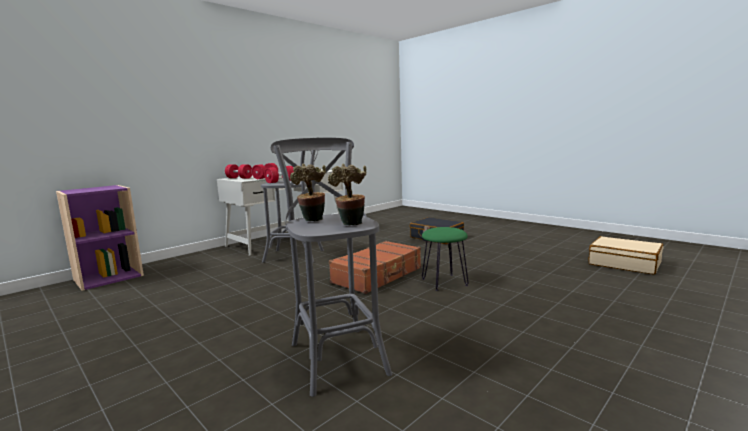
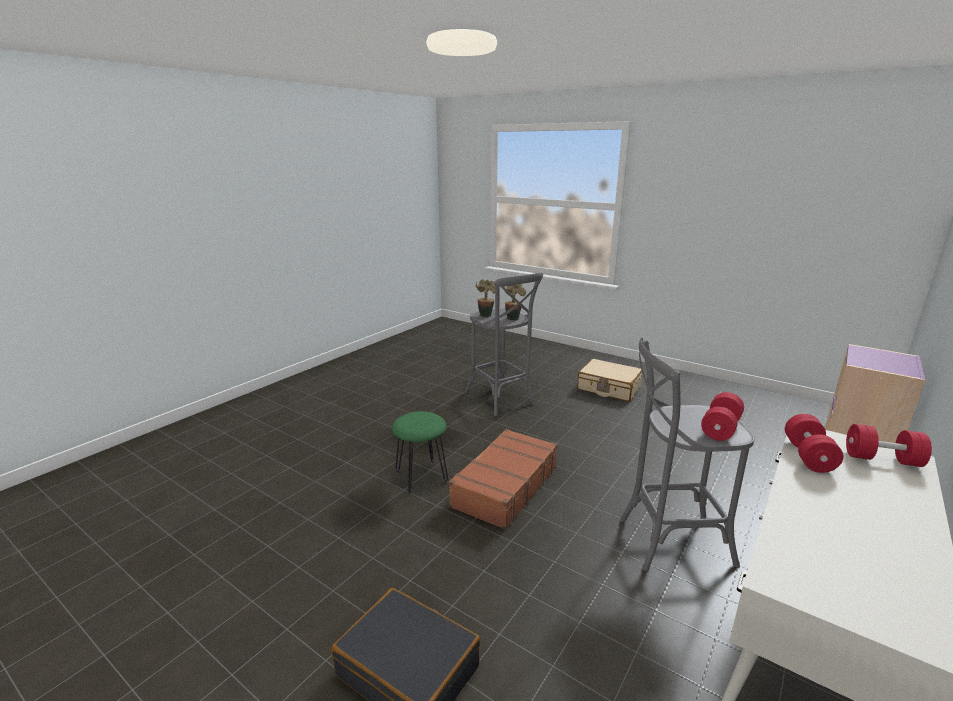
camera: 170 degrees right, 10 degrees up
(624, 264) = (143, 534): beige suitcase -> beige suitcase (609, 388)

